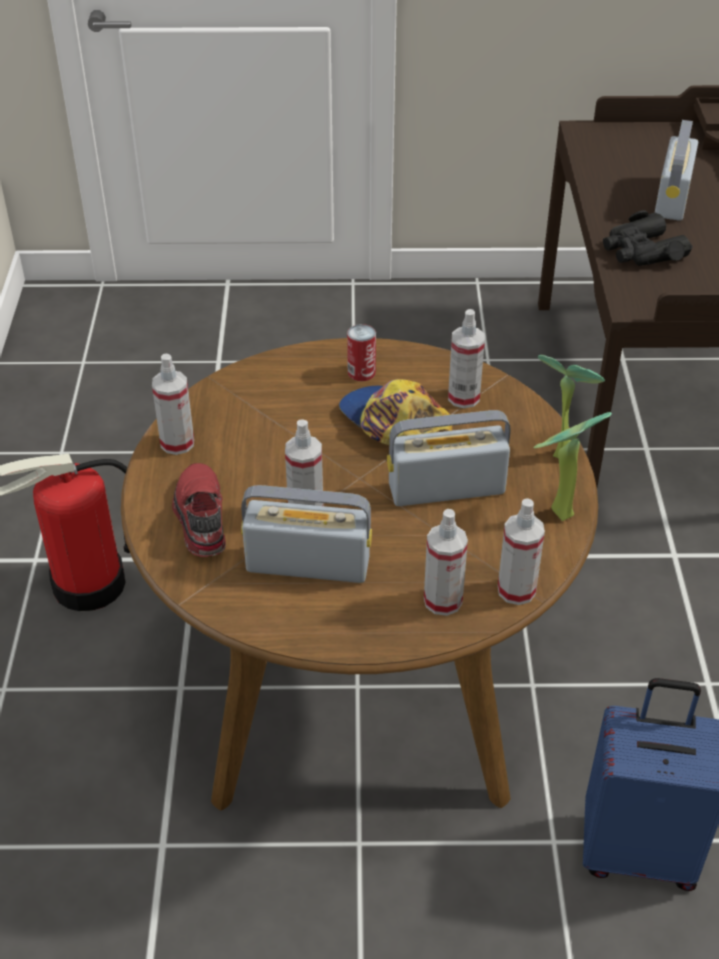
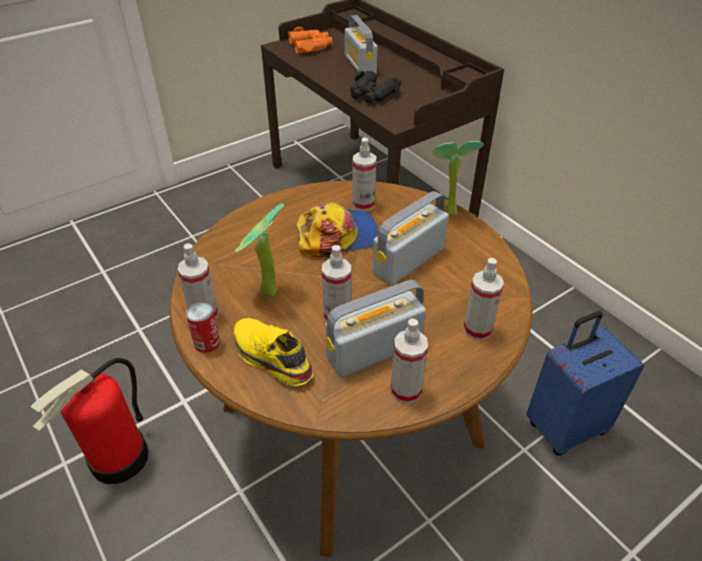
camera: 35 degrees left, 0 degrees up
(199, 518) = (270, 358): red shoe -> yellow shoe
(361, 372) = (287, 215): can -> can (207, 343)
(393, 422) = (337, 236): cap -> cap turned 150 degrees clockwise
(516, 590) = (509, 301): spray bottle -> spray bottle (406, 390)
(556, 513) = (482, 246): potted plant -> potted plant (265, 293)
(628, 145) = (311, 46): none -> orange binoculars

